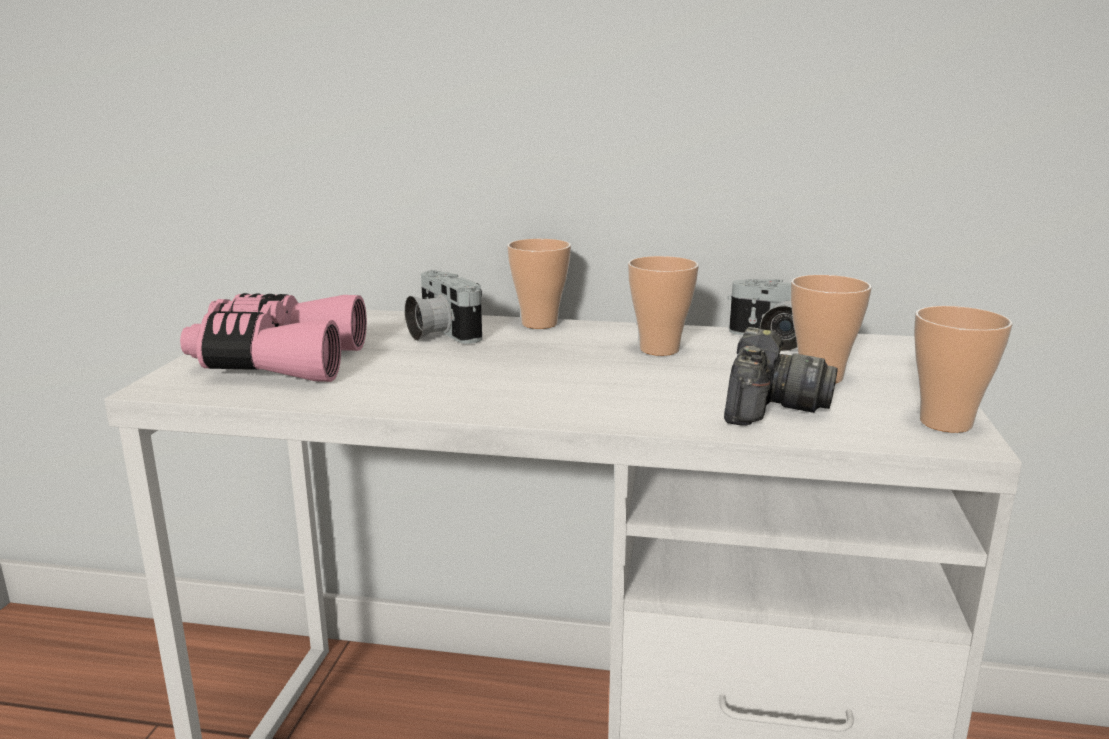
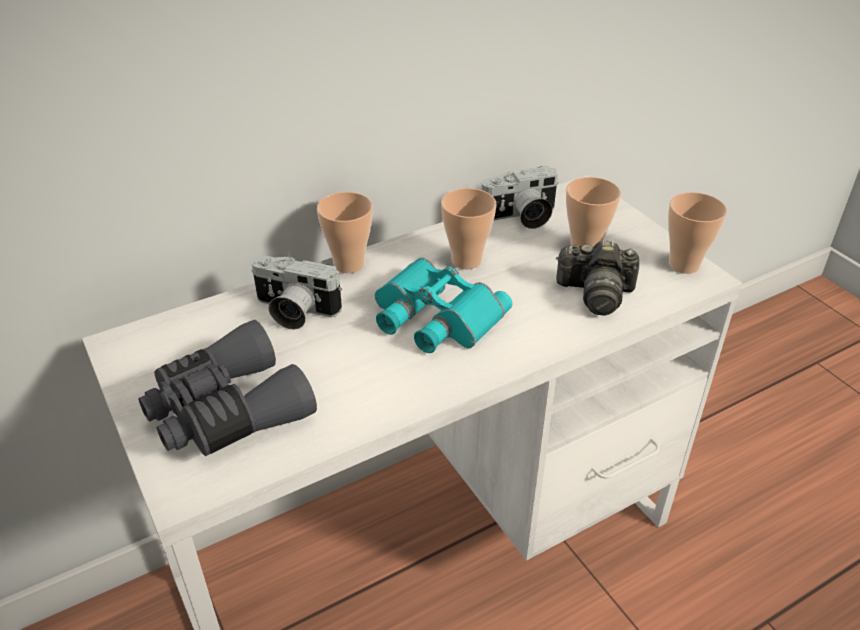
camera: 40 degrees left, 20 degrees up
(277, 362) = (226, 411): pink binoculars -> grey binoculars
(553, 369) = (433, 317): none -> turquoise binoculars
(769, 407) = (595, 294): camera -> camera turned 120 degrees clockwise

